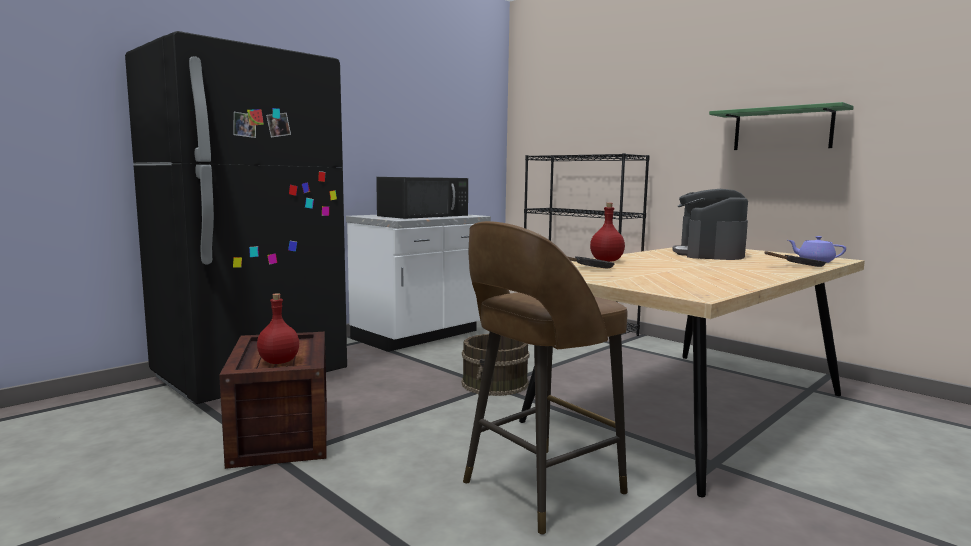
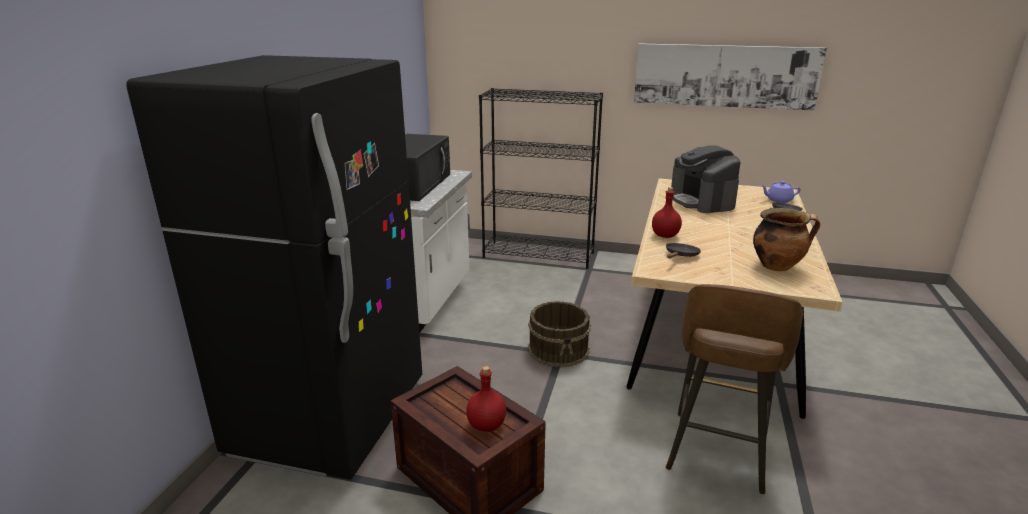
camera: 30 degrees left, 15 degrees up
(689, 282) = (777, 266): none -> cooking pot
(782, 129) = (725, 76): green shelf -> picture

